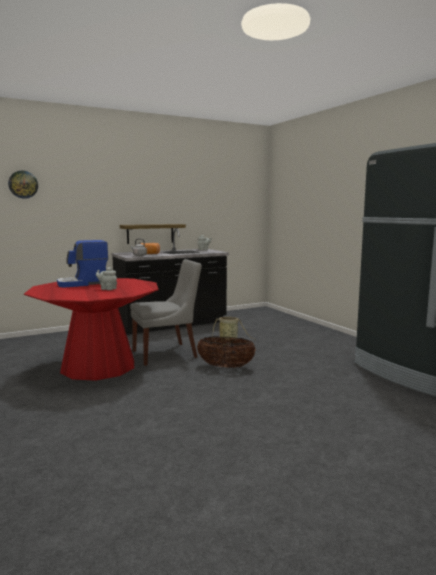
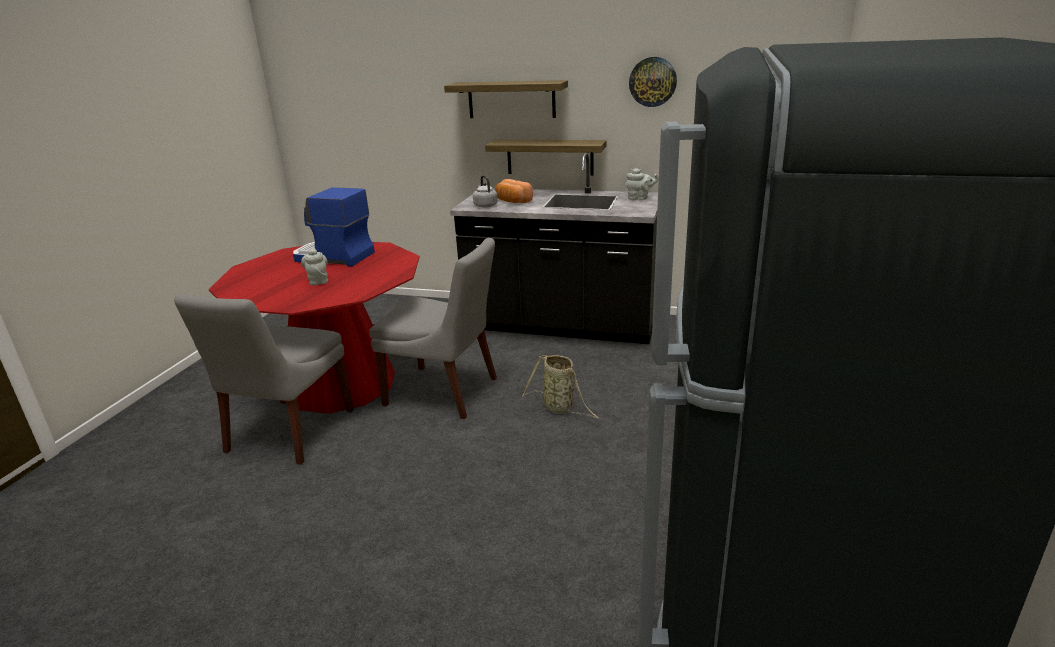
camera: 45 degrees right, 15 degrees up
(23, 184) = (351, 74): wall clock -> wall clock (652, 82)
(114, 387) = (288, 433): none -> grey chair
(129, 203) = (511, 99): none -> shelf
(226, 367) = (463, 460): basket -> none

